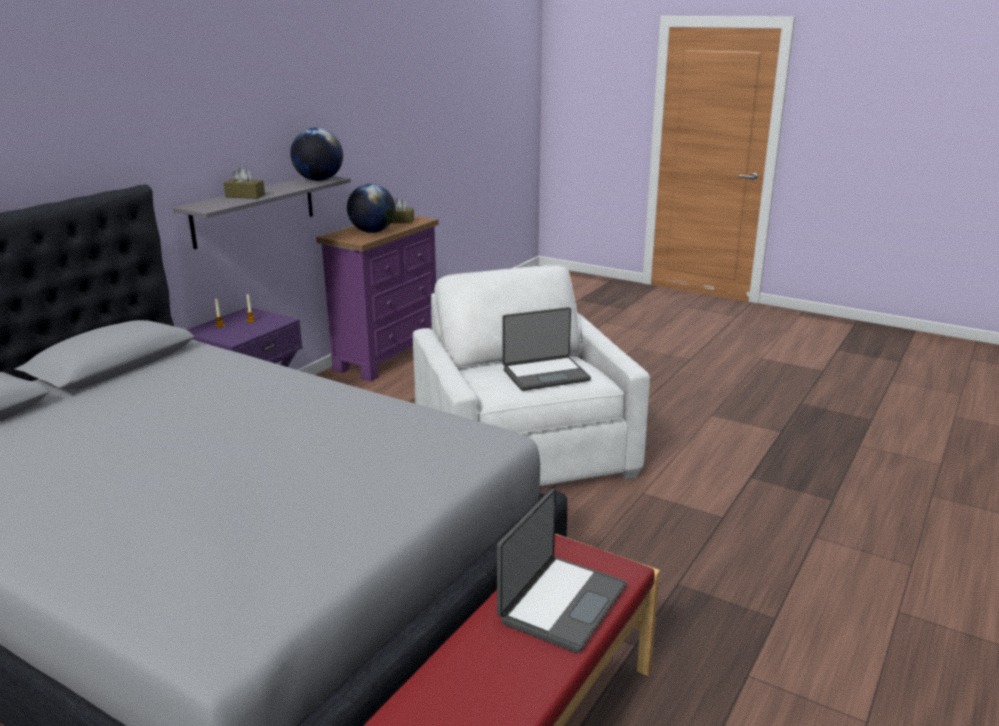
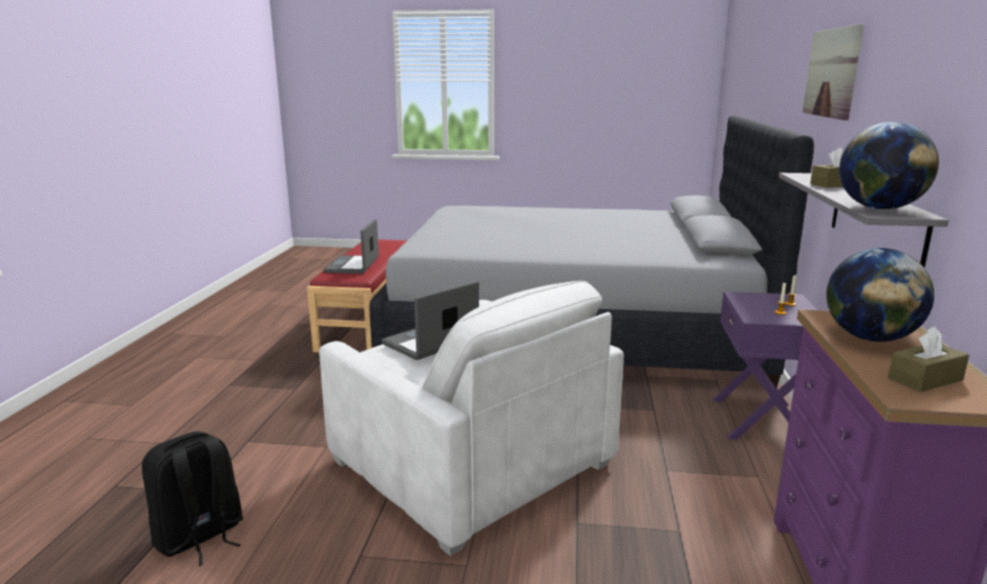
camera: 155 degrees right, 5 degrees down
(114, 119) = (832, 73): none -> picture
(737, 447) = (199, 537): none -> black backpack

